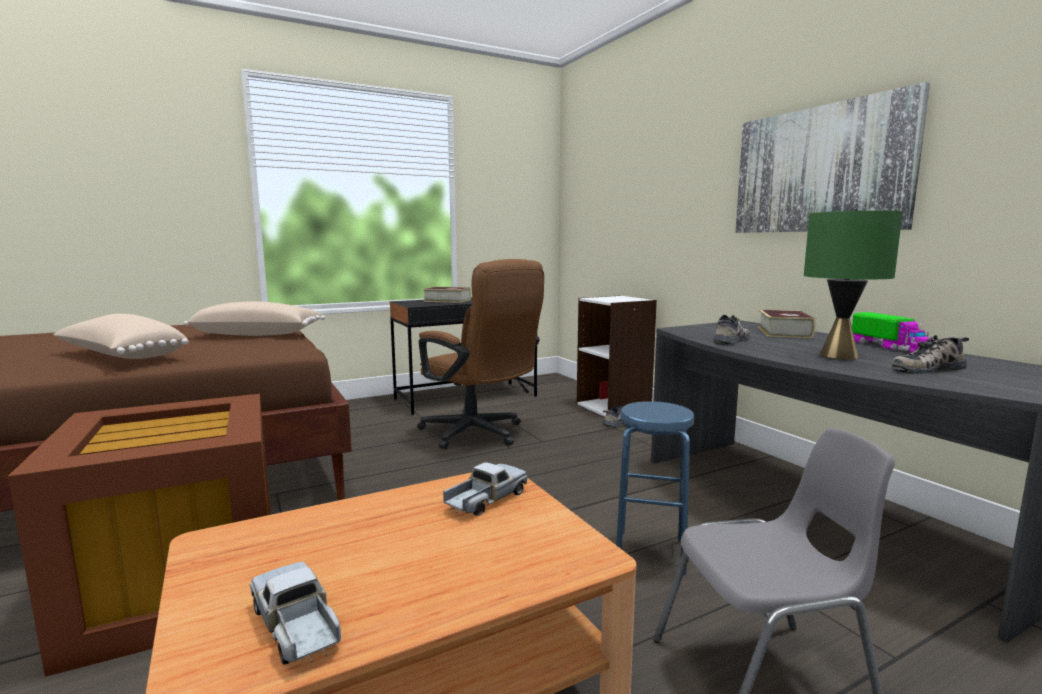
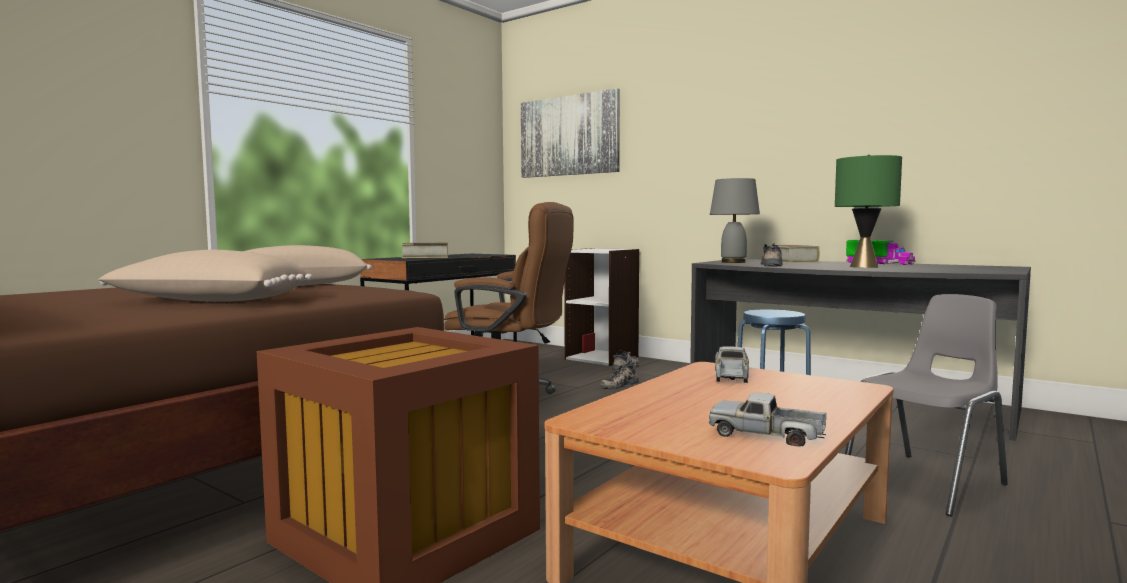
camera: 25 degrees left, 5 degrees down
(709, 329) = (734, 262): none -> grey table lamp
(819, 170) = (797, 131): picture -> picture (569, 136)
(926, 368) = (928, 268): shoe -> shoe (619, 384)

